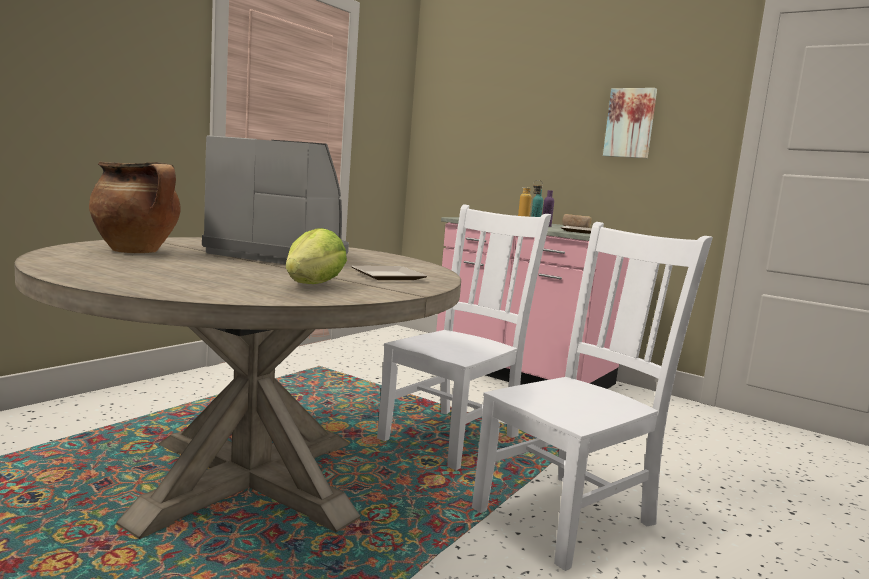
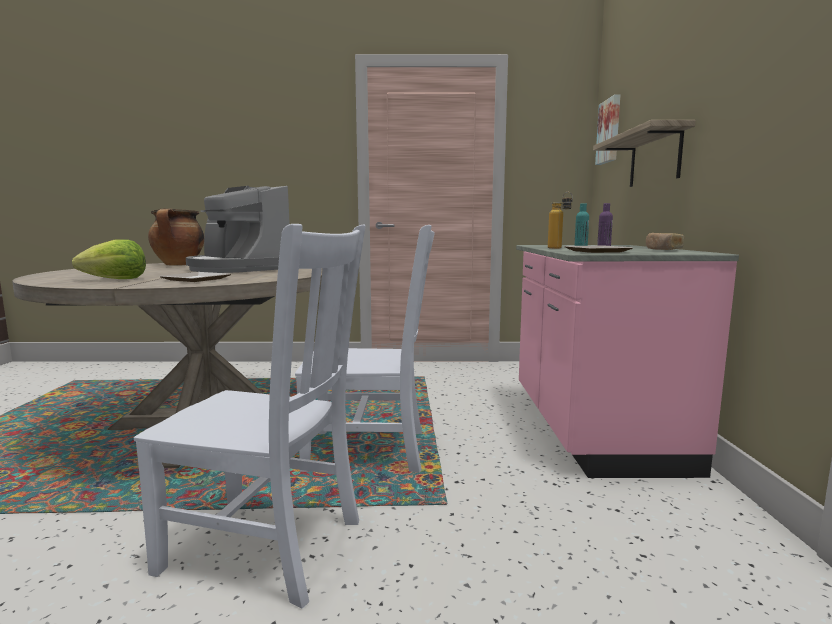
camera: 55 degrees right, 0 degrees up
(281, 255) = (237, 269): coffee machine -> coffee machine turned 150 degrees clockwise
(523, 148) = (655, 158): none -> shelf
(630, 123) = (744, 87): picture -> picture (610, 131)

